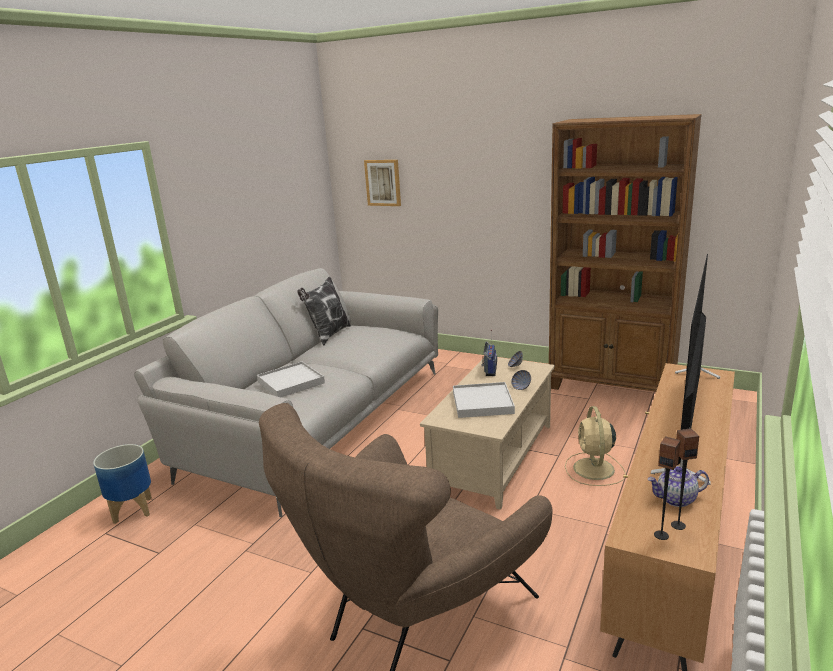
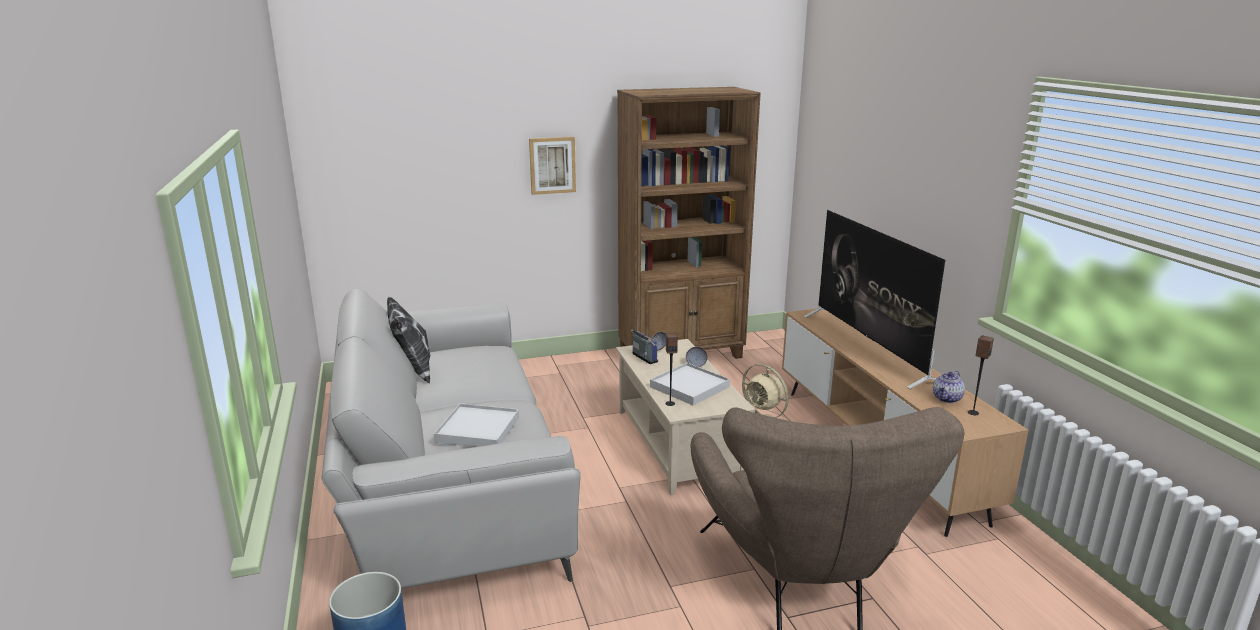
camera: 45 degrees left, 0 degrees up
(383, 182) = (382, 168): picture -> picture (552, 165)
(661, 535) = (976, 422): speaker -> speaker (670, 403)

